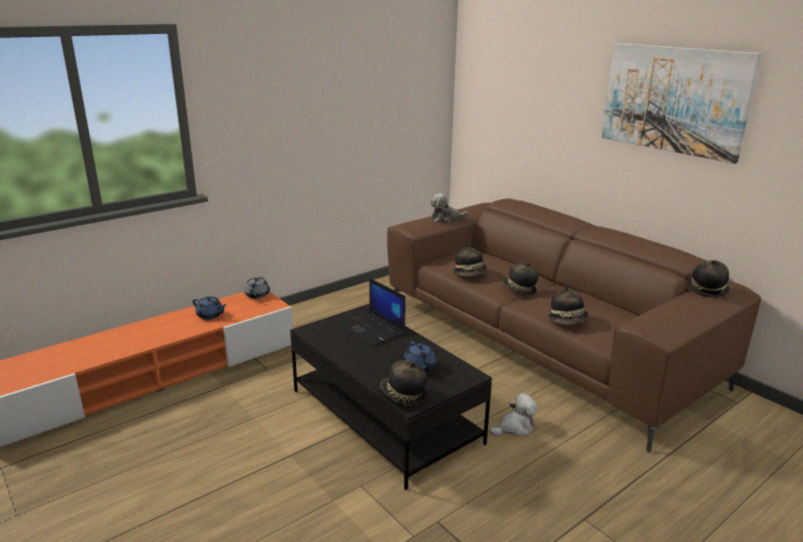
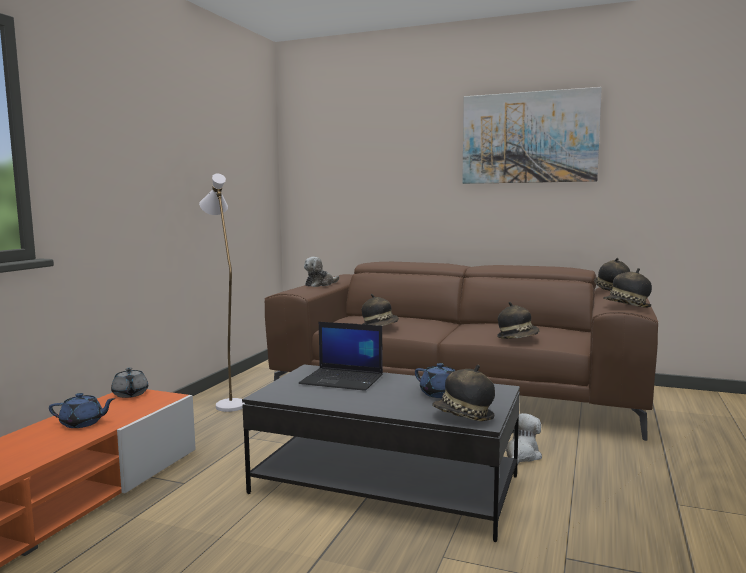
camera: 30 degrees left, 15 degrees down
(353, 305) = (227, 403): none -> white floor lamp
(518, 290) = (440, 329): hat -> hat (627, 307)

